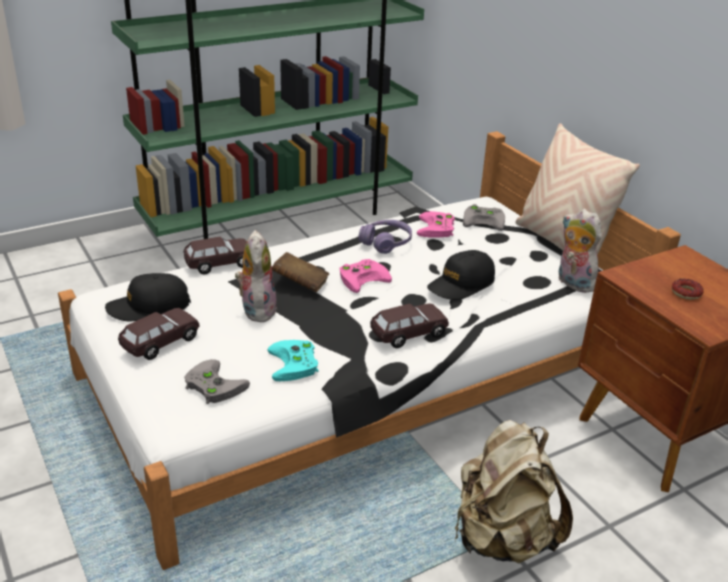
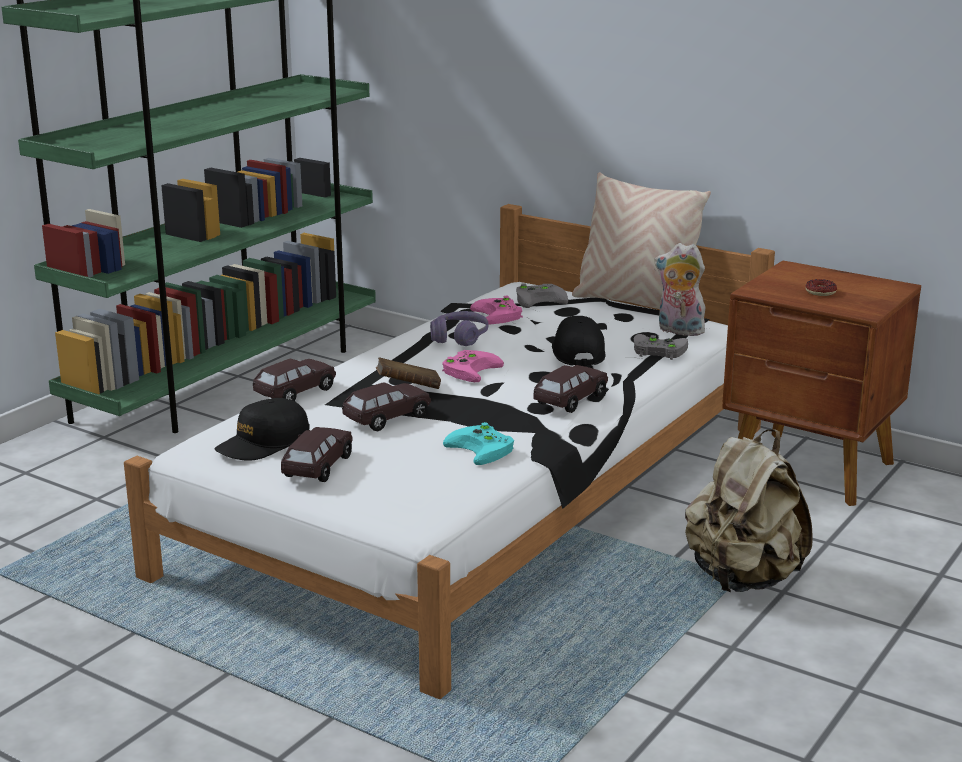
camera: 25 degrees left, 10 degrees down
(212, 385) = (418, 484): grey game controller -> grey game controller (657, 350)
(256, 309) = (387, 418): plush toy -> brown toy car
(461, 284) = (577, 352): black cap -> black cap turned 150 degrees clockwise

